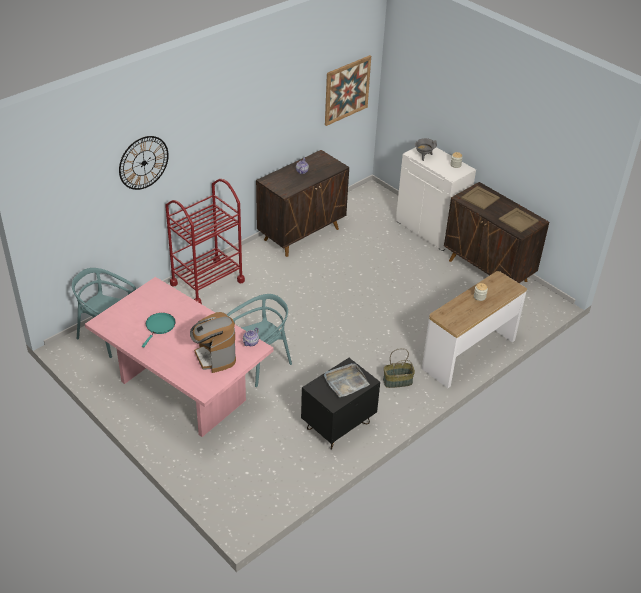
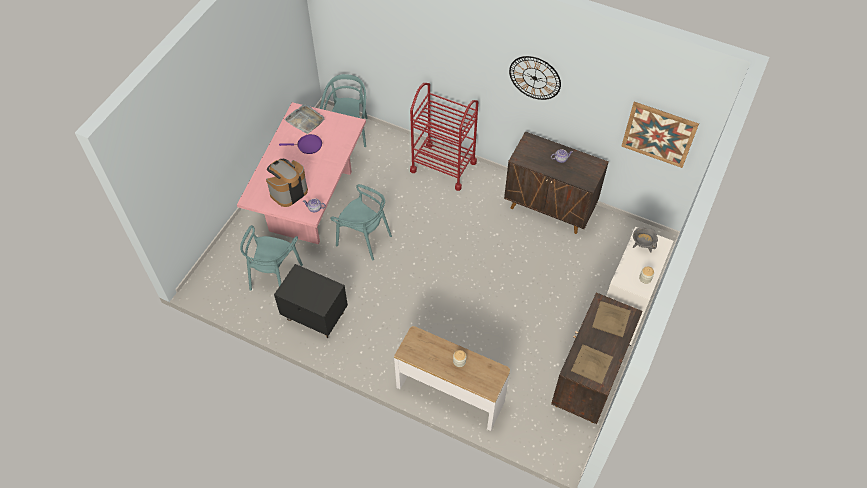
camera: 70 degrees right, 15 degrees up
(143, 163) = (416, 38): wall clock -> wall clock (534, 78)
(159, 326) = (308, 145): turquoise frying pan -> purple frying pan
(266, 447) = (274, 276): none -> turquoise chair
(346, 381) = (313, 292): grey tray -> grey tray (305, 120)
(397, 382) = (387, 345): basket -> none

